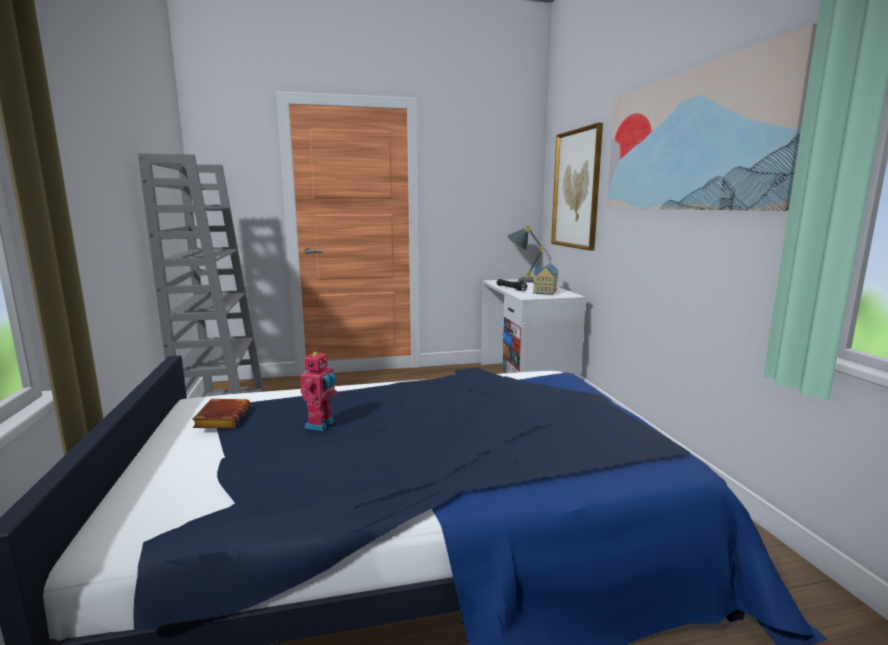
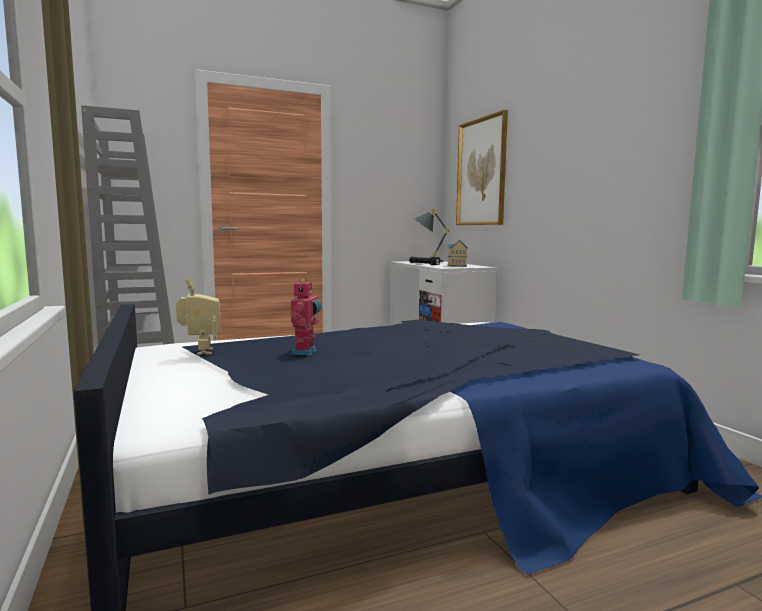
camera: 10 degrees left, 5 degrees down
(221, 418) = (200, 352): brown book -> toy robot
(686, 141) = (593, 117): picture -> none

